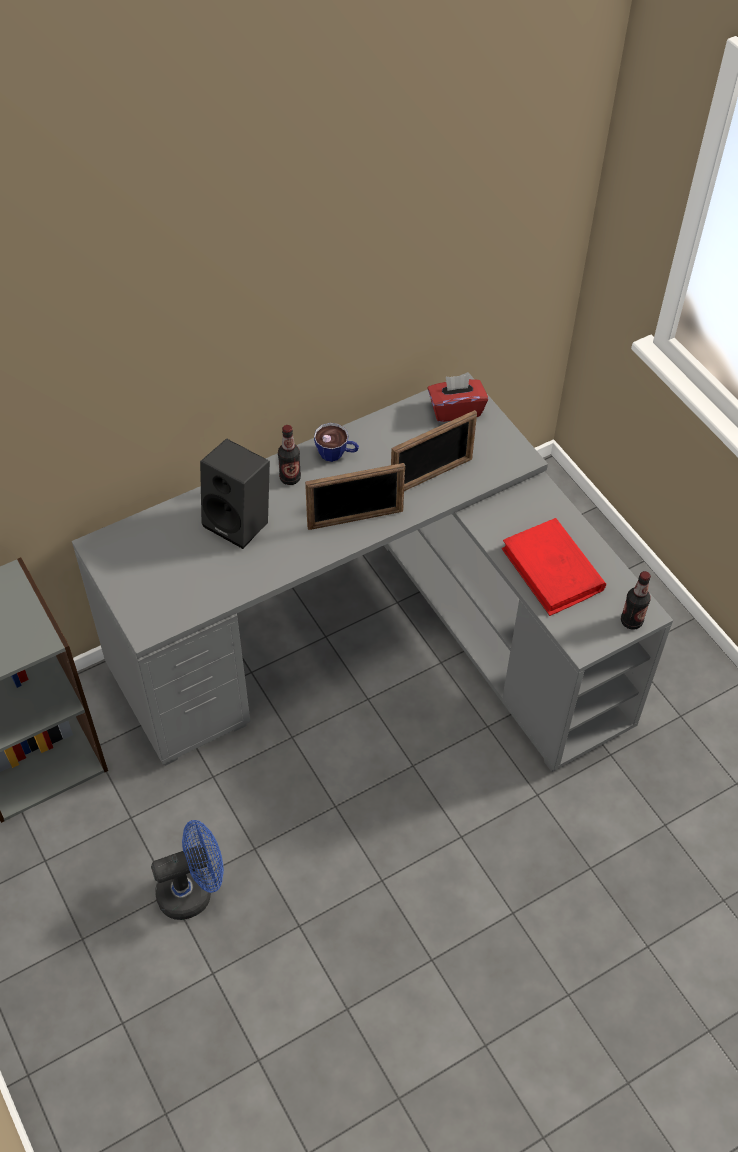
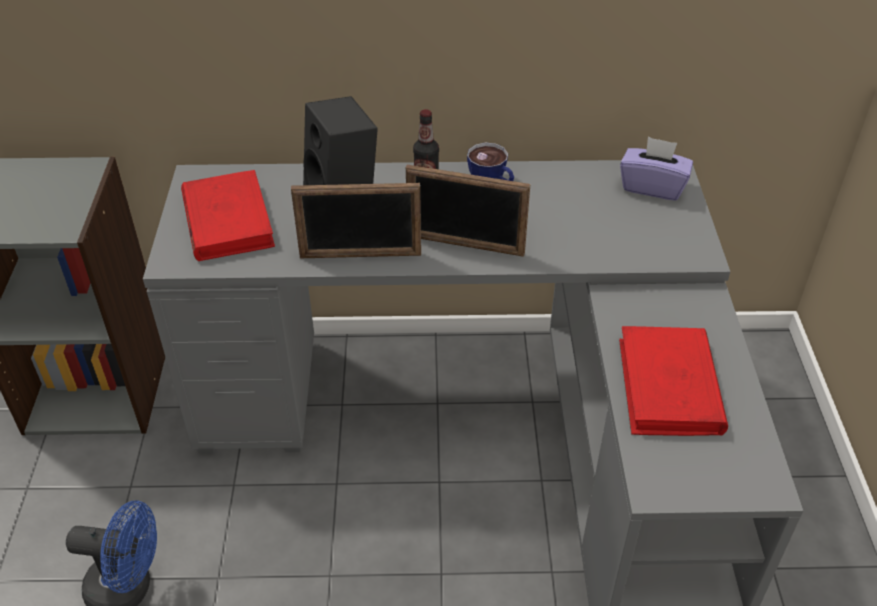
camera: 30 degrees right, 10 degrees down
(159, 574) = (228, 220): none -> red book
(431, 476) = (580, 236): picture frame -> picture frame (360, 255)
(455, 410) = (652, 187): red tissue box -> purple tissue box
(631, 621) = (740, 487): bottle -> none

